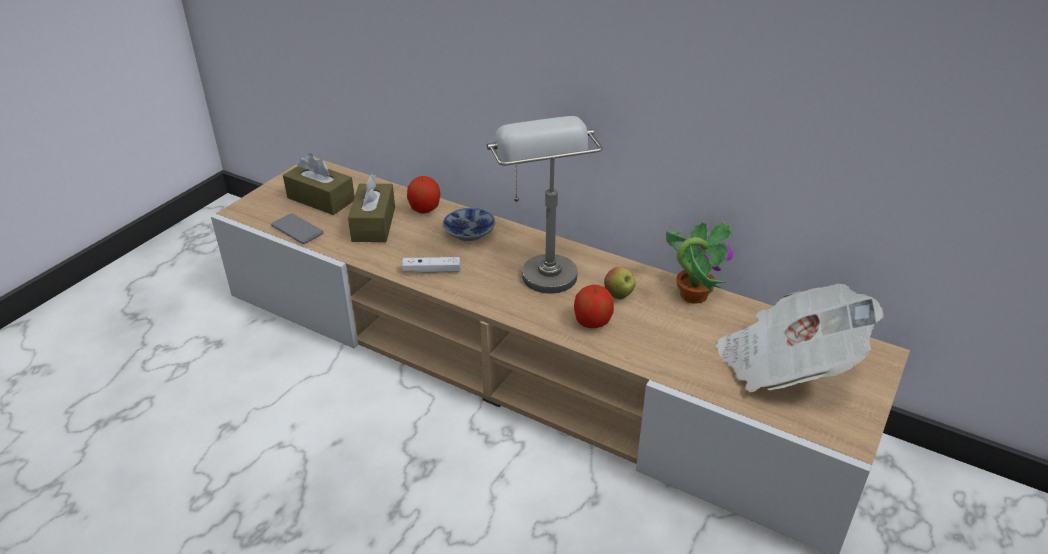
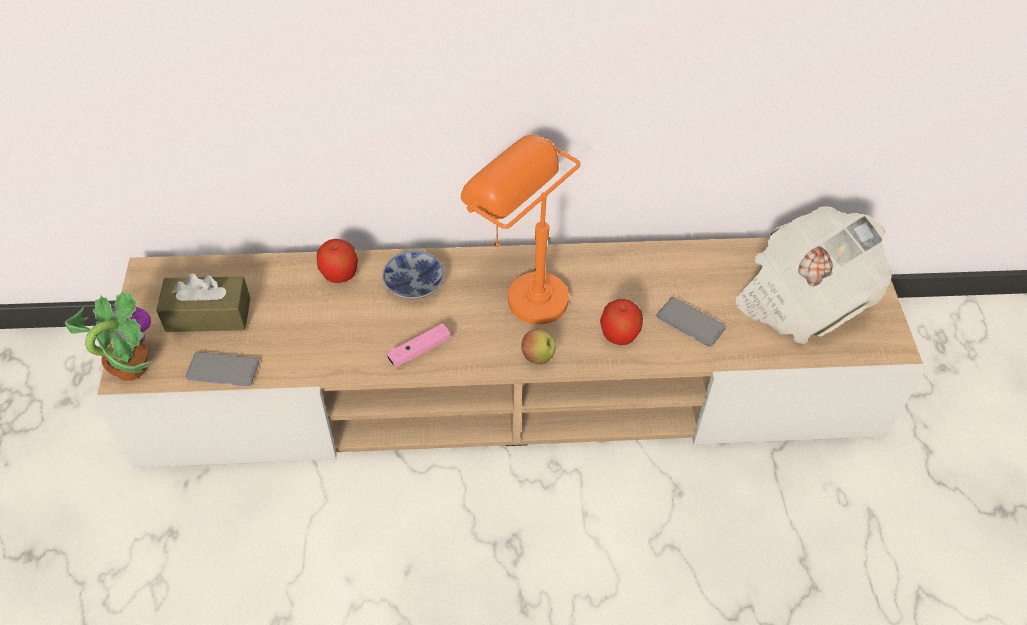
camera: 35 degrees left, 15 degrees up
(374, 224) = (302, 320): brown tissue box -> none
(431, 270) = (419, 350): white game controller -> pink game controller
(541, 265) = (519, 291): grey table lamp -> orange table lamp
(619, 295) = (616, 291): apple -> apple (538, 357)
(662, 340) = (690, 322): none -> phone
(692, 294) = (676, 258): potted plant -> potted plant (129, 368)

